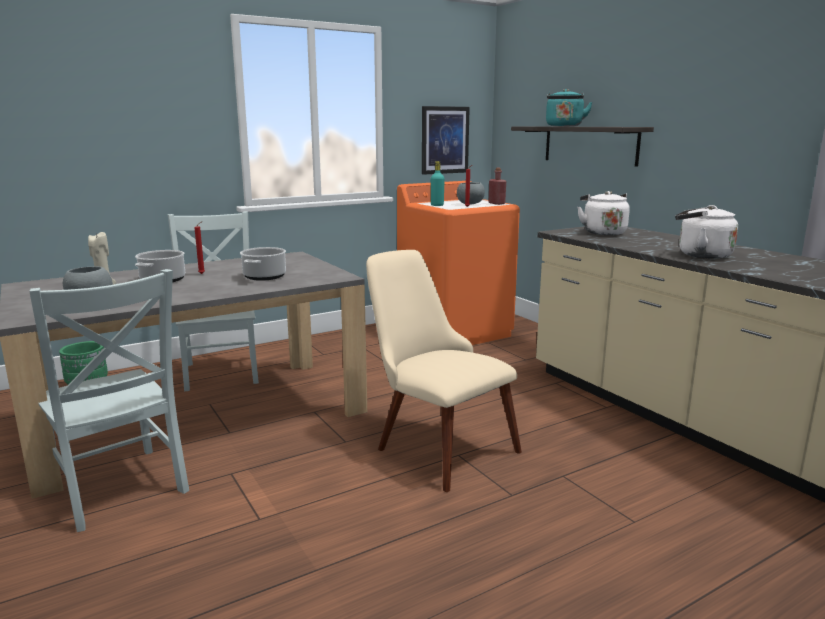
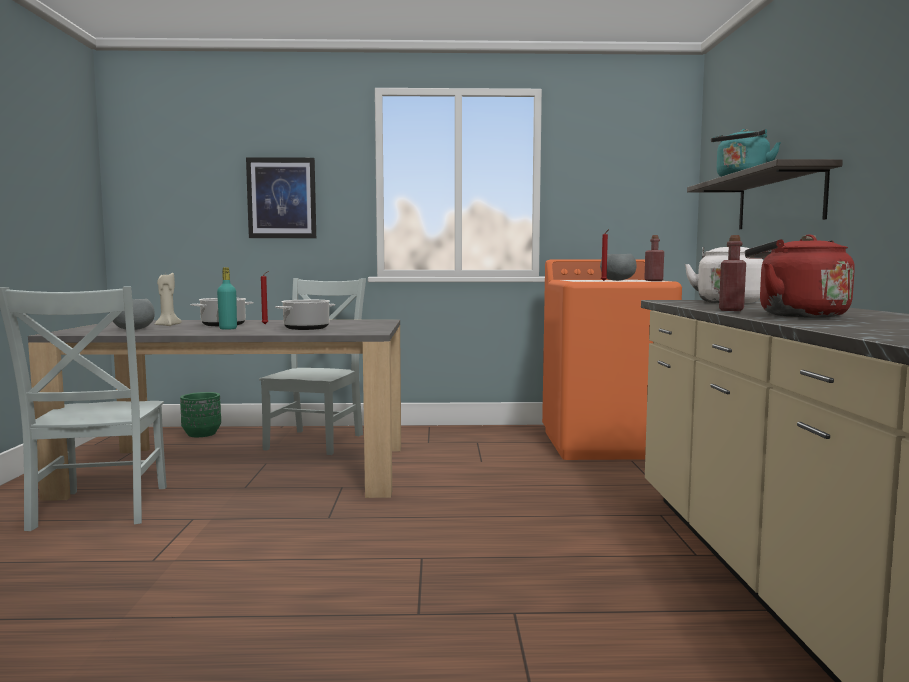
camera: 30 degrees right, 10 degrees down
(435, 444) = (412, 541): beige chair -> none
(437, 205) = (573, 280): turquoise bottle -> turquoise bottle (228, 328)
(444, 140) = (625, 213): picture -> picture (281, 198)
(645, 248) = (731, 310): none -> red bottle
(700, 255) = (796, 315): white kettle -> red kettle

